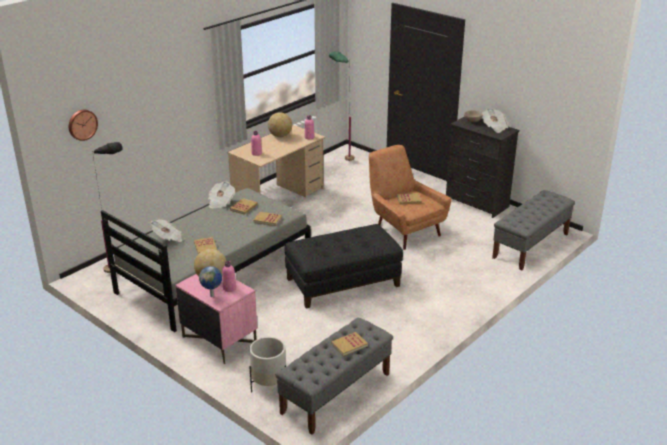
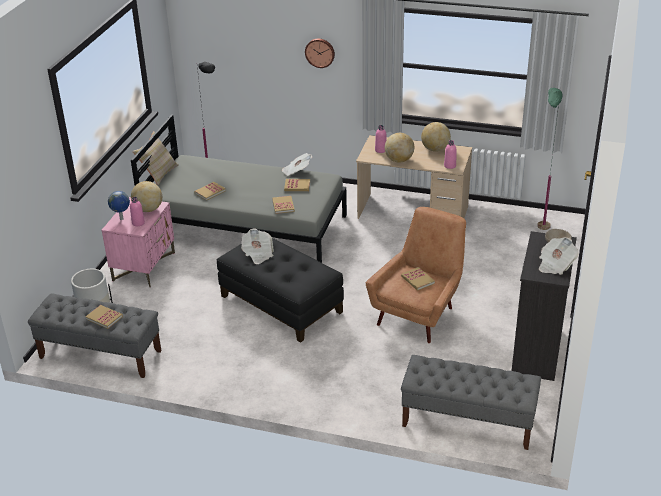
camera: 65 degrees right, 5 degrees up
(82, 124) = (215, 38): wall clock -> wall clock (320, 52)
(137, 266) = (158, 173): none -> beige pillow
(168, 238) = (211, 169): newspaper -> newspaper (258, 254)
(280, 151) = (399, 160): none -> globe

